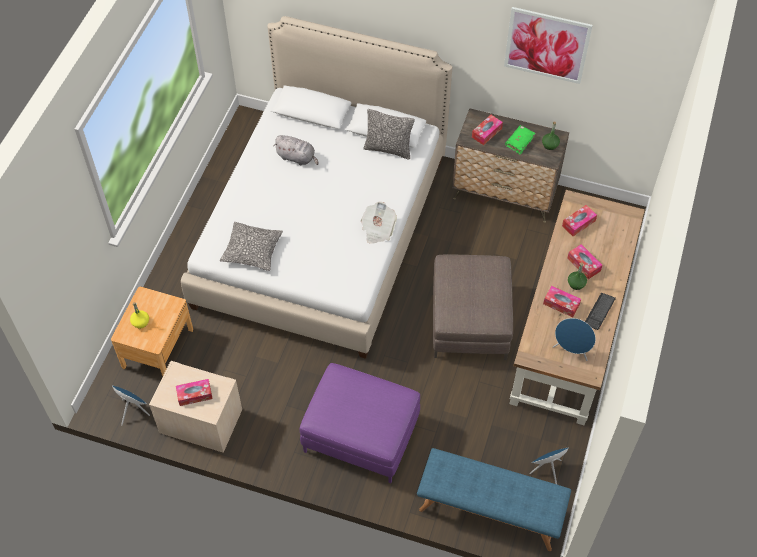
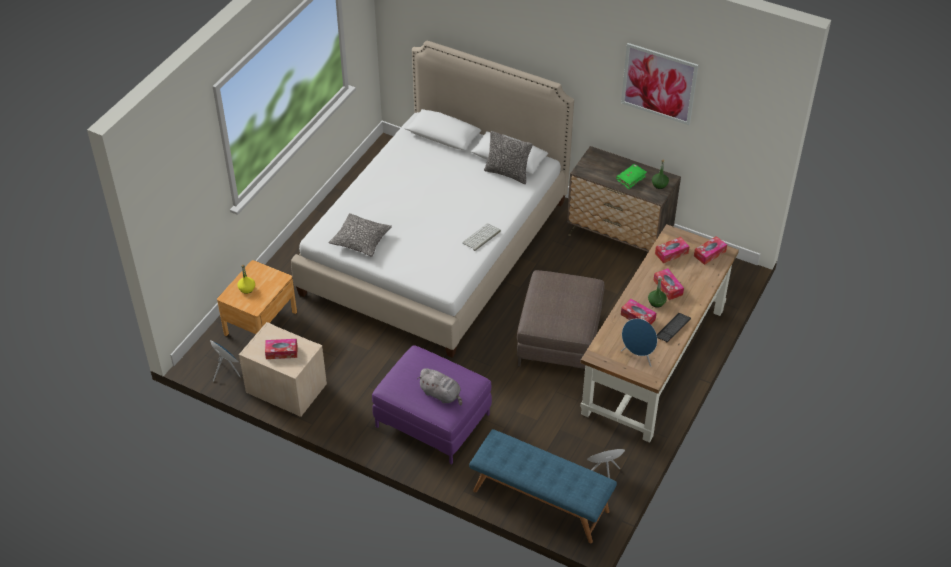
camera: 10 degrees right, 10 degrees down
(297, 158) = (420, 170): grey plush toy -> grey plush toy (441, 394)
(378, 229) = (481, 237): newspaper -> keyboard
(486, 133) = (601, 168): tissue box -> tissue box (709, 254)

